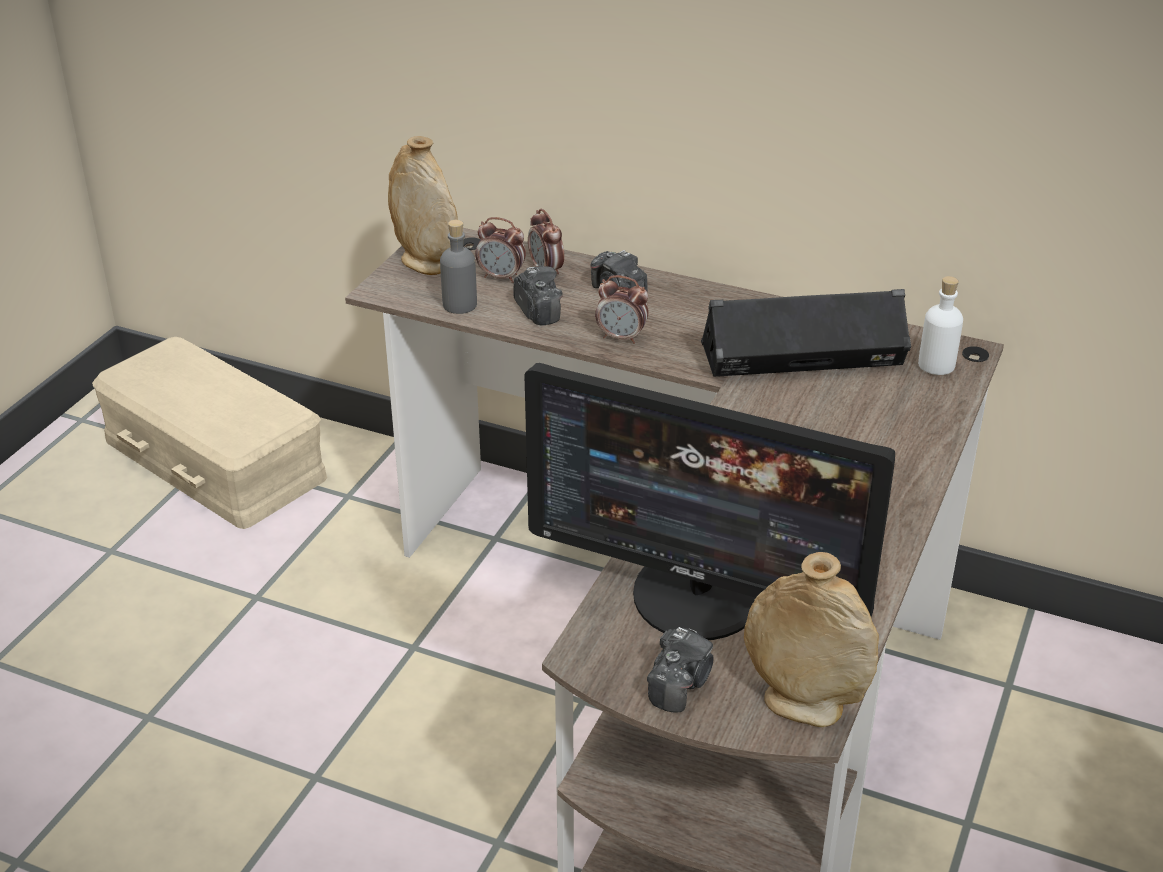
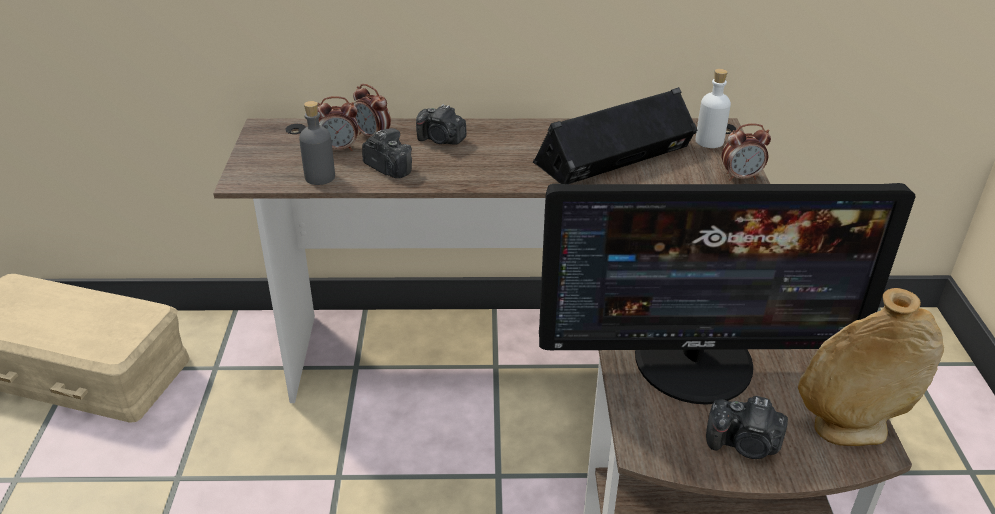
camera: 25 degrees left, 0 degrees up
(426, 264) = (268, 152): beige vase -> none
(621, 337) = (470, 173): alarm clock -> alarm clock (741, 177)
(679, 684) = (744, 445): camera -> camera turned 105 degrees clockwise

